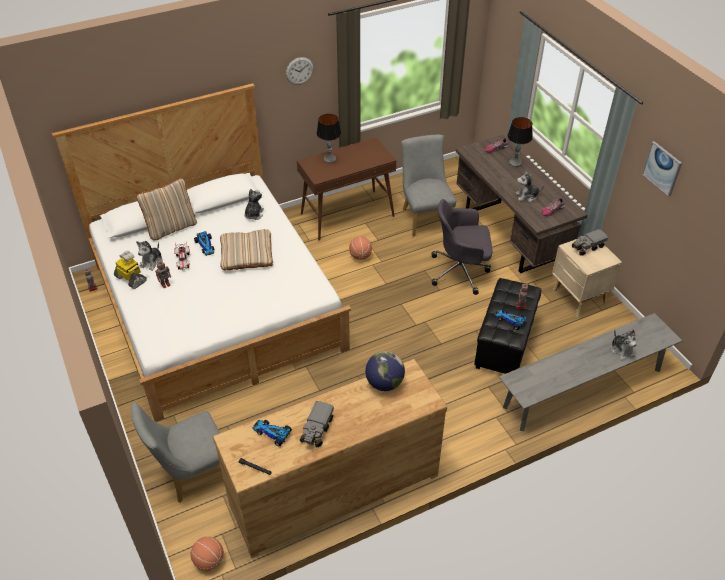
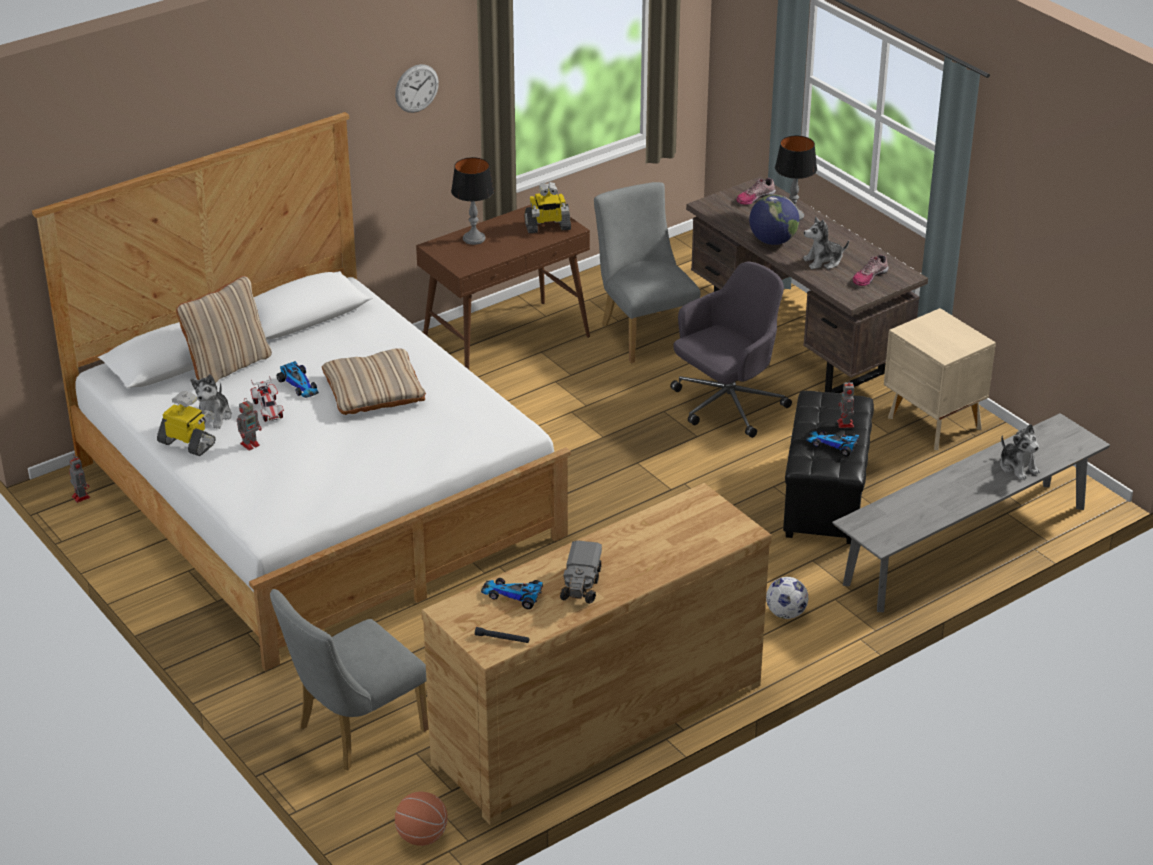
camera: 10 degrees left, 10 degrees down
(253, 214) = (366, 333): plush toy -> none
(360, 256) = (547, 401): basketball -> none
(373, 155) = (547, 227): none -> toy robot
(384, 383) = (667, 517): globe -> globe (773, 241)
(460, 271) = (726, 406): grey office chair -> grey office chair turned 150 degrees clockwise
(464, 424) = (786, 614): none -> football
(587, 247) = (936, 328): toy truck -> none
(662, 168) = (1034, 174): picture -> none

